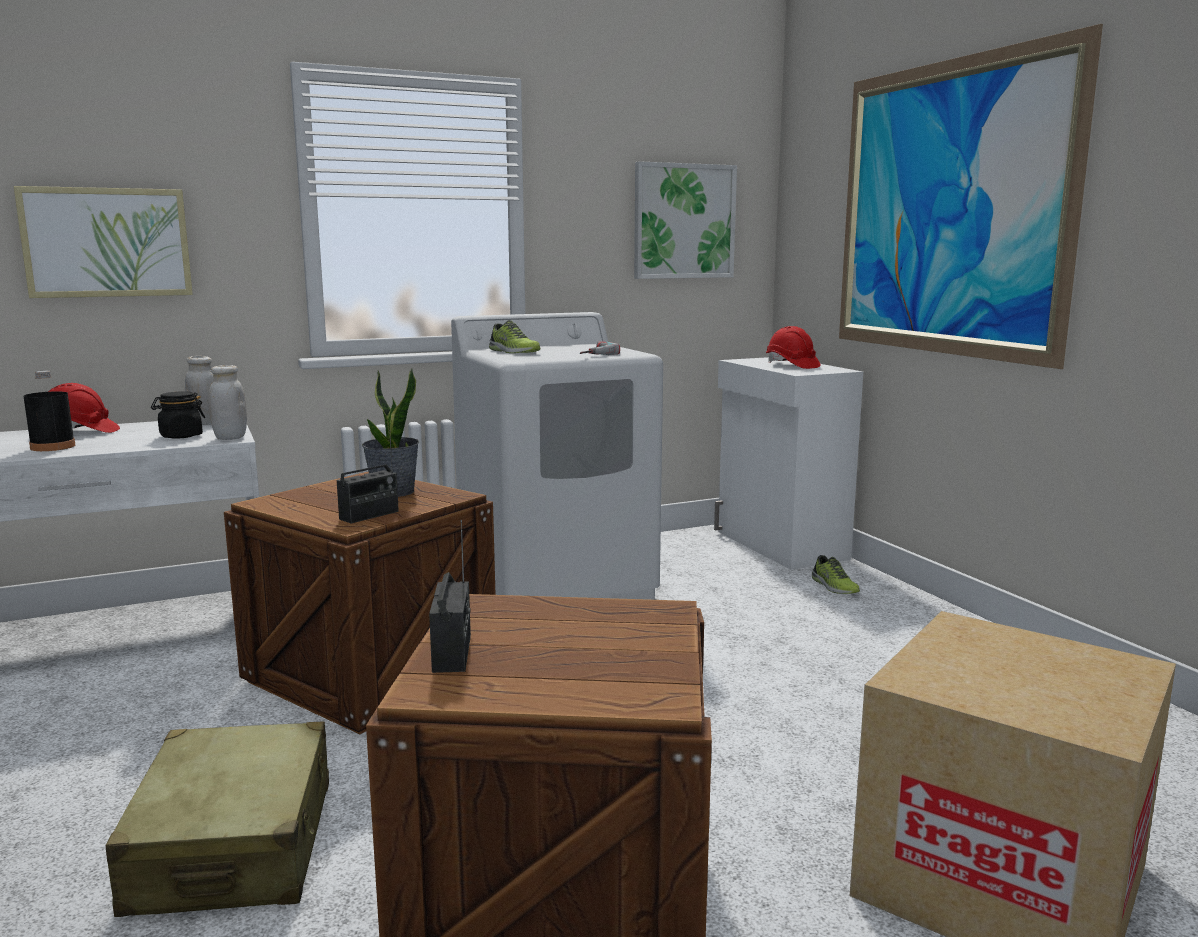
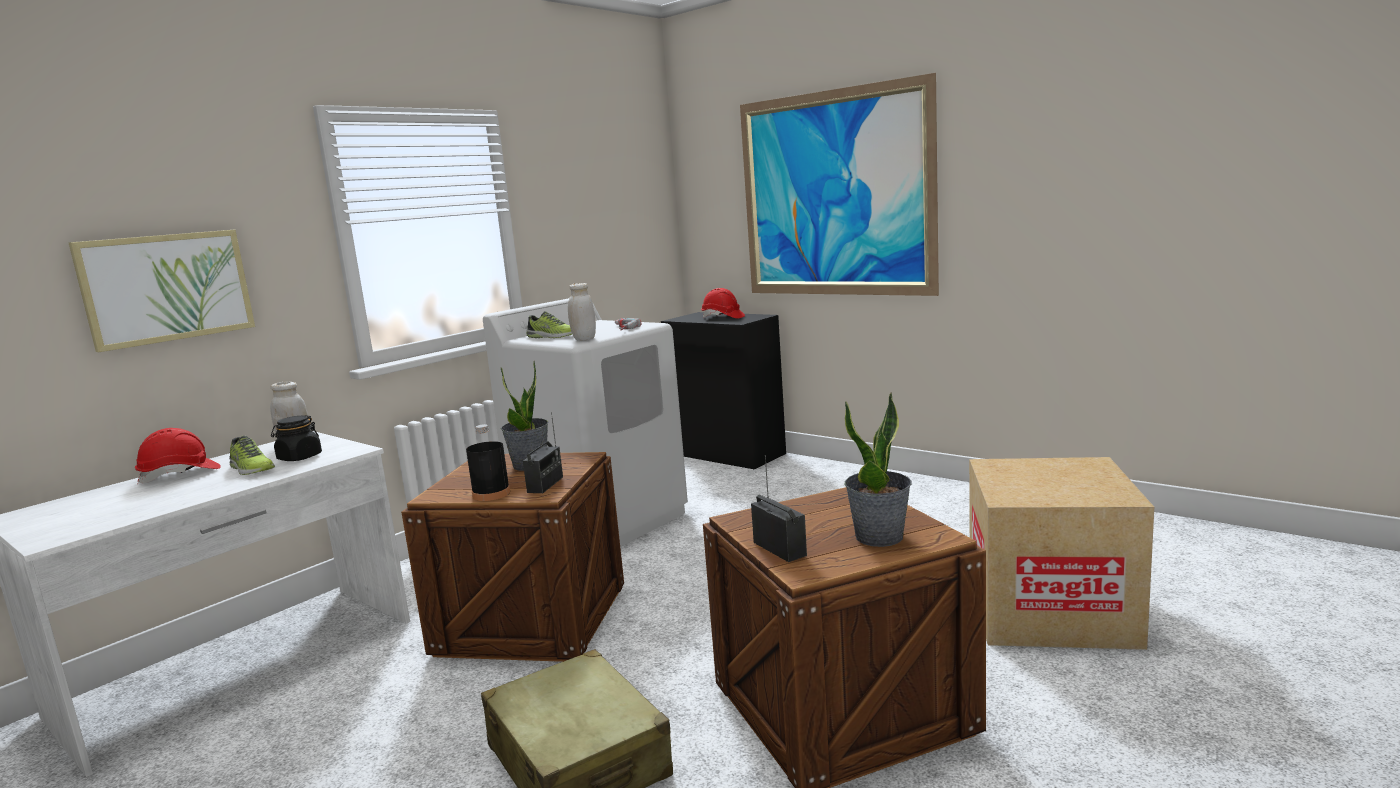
camera: 25 degrees left, 0 degrees up
(53, 447) = (189, 491): black bottle -> black bottle (491, 494)
(230, 437) = (352, 449): white jar -> white jar (584, 339)
(587, 676) = (879, 537): none -> potted plant
(683, 221) = (620, 215): picture -> none
(779, 545) = (729, 455): white cabinet -> black cabinet
(833, 586) = (794, 474): shoe -> shoe (251, 469)

